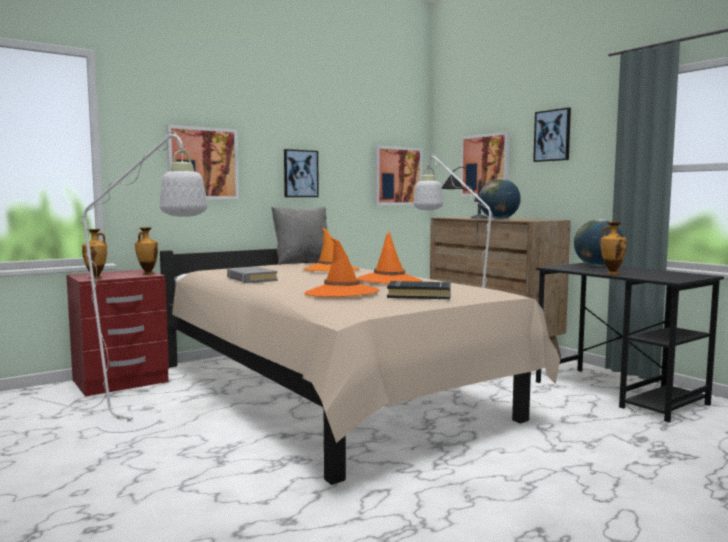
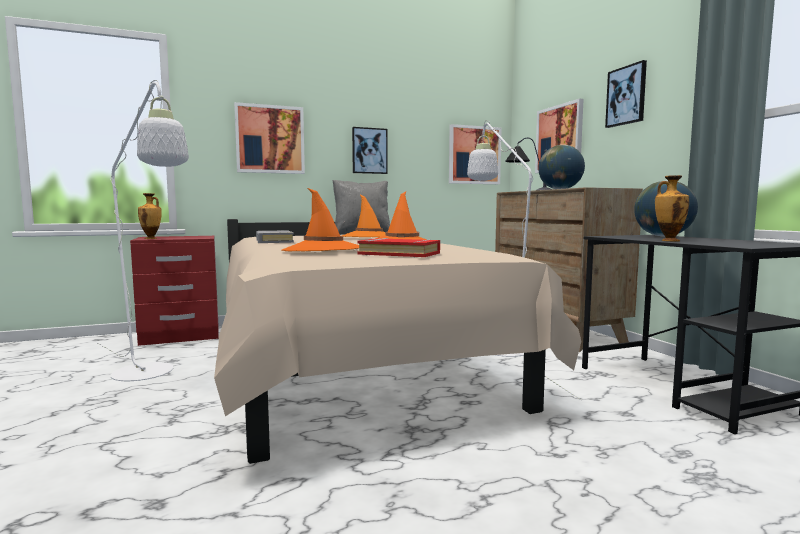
camera: 15 degrees right, 0 degrees up
(147, 274) = (201, 237): vase -> none
(419, 295) = (399, 254): black book -> red book

